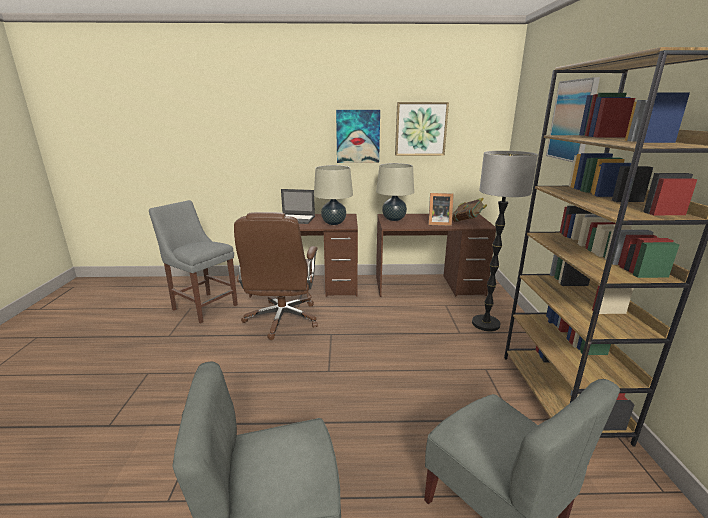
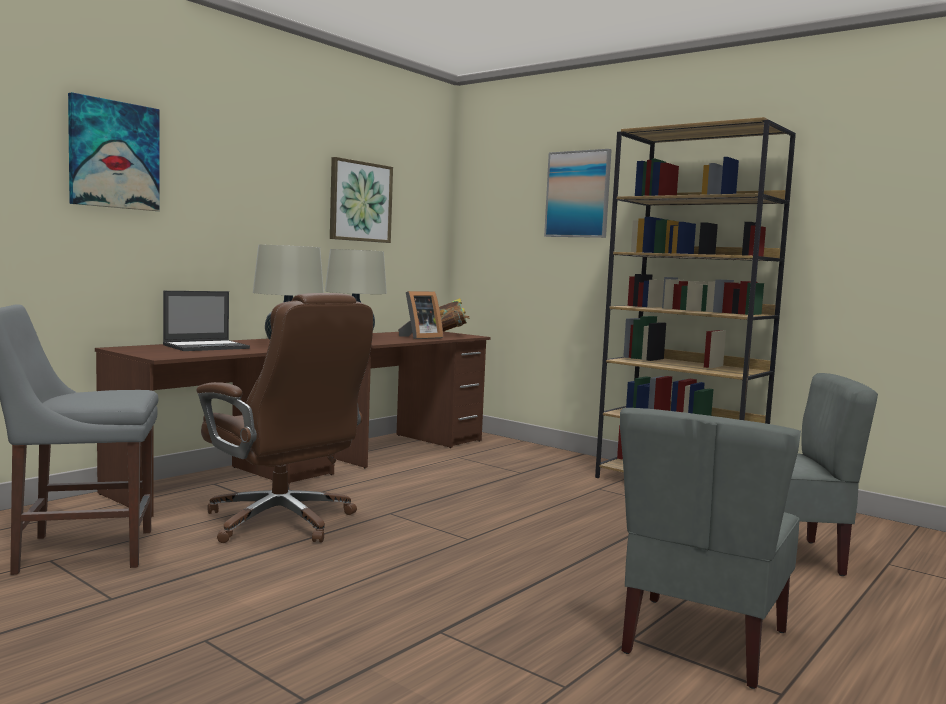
camera: 50 degrees left, 15 degrees down
(358, 136) = (280, 204): picture -> picture (114, 155)
(486, 324) = (528, 460): floor lamp -> none

